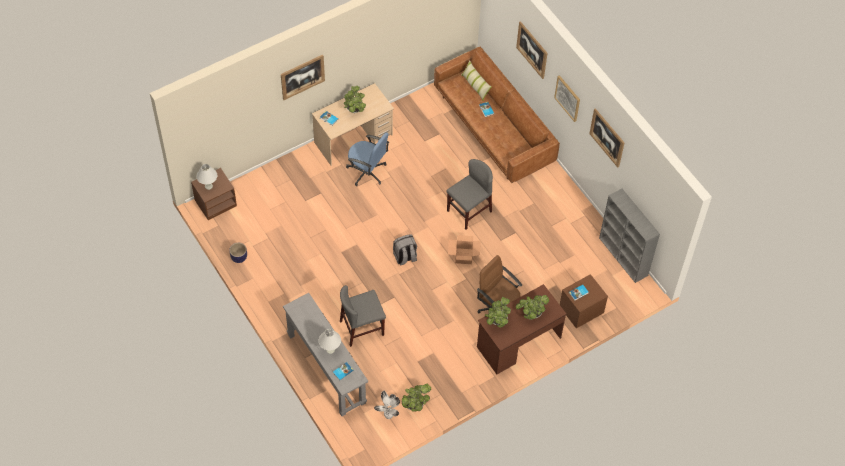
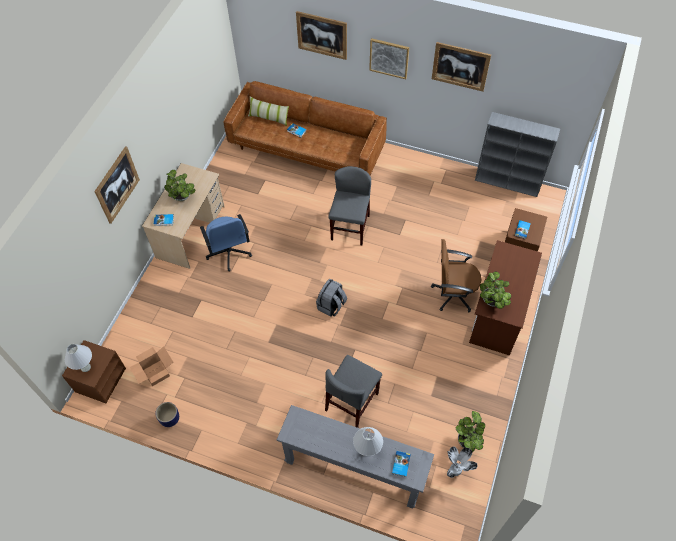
camera: 35 degrees left, 0 degrees up
(367, 172) = (229, 252): blue office chair -> blue office chair turned 75 degrees clockwise
(464, 256) = (382, 269): cardboard box -> cardboard box (157, 373)
(531, 314) = (513, 274): potted plant -> none

